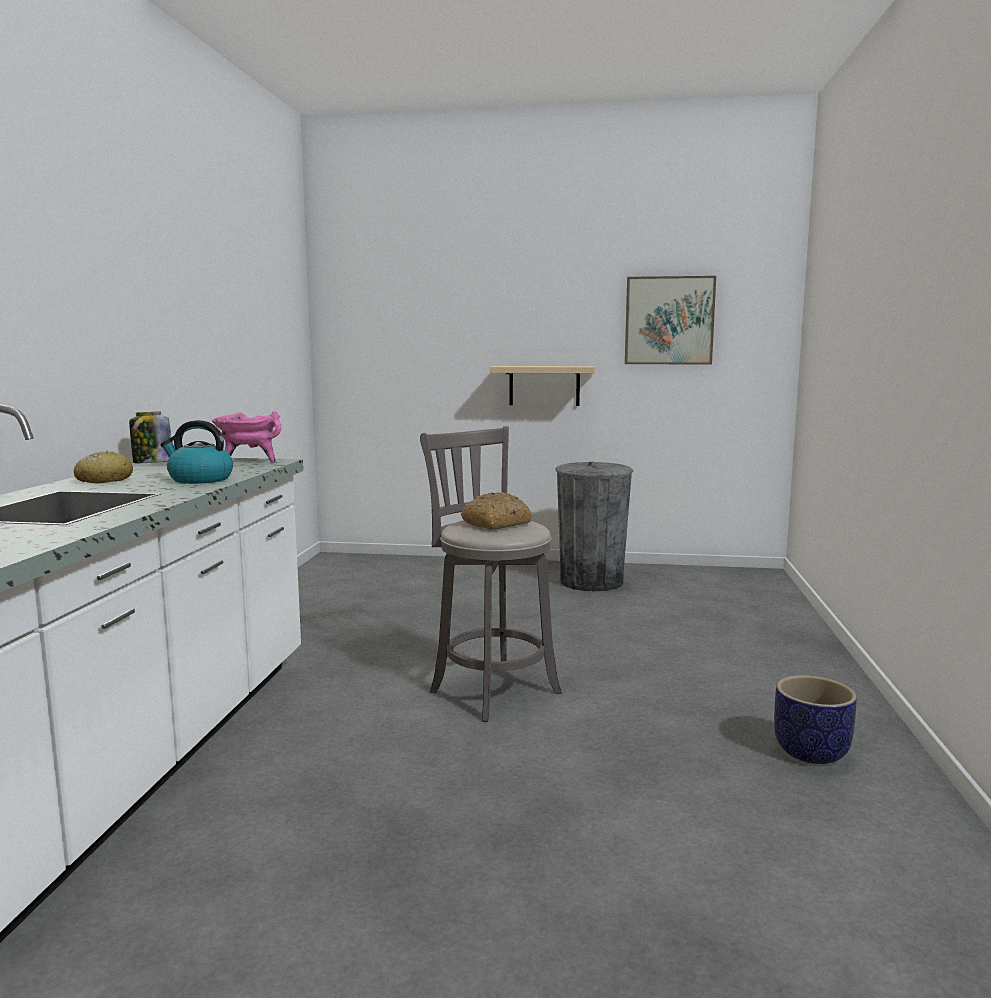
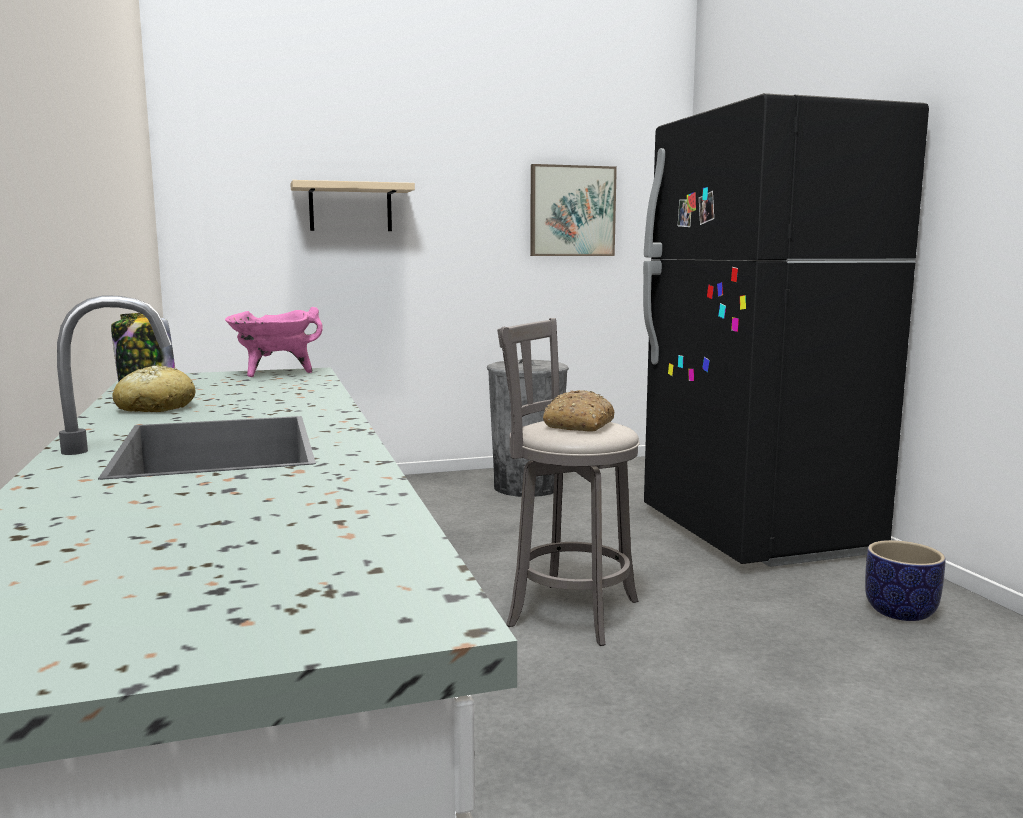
camera: 25 degrees left, 0 degrees up
(199, 479) = (290, 397): kettle -> none
(544, 385) = (448, 280): beige shelf -> beige shelf (350, 207)
(761, 654) = (756, 532): none -> black fridge

